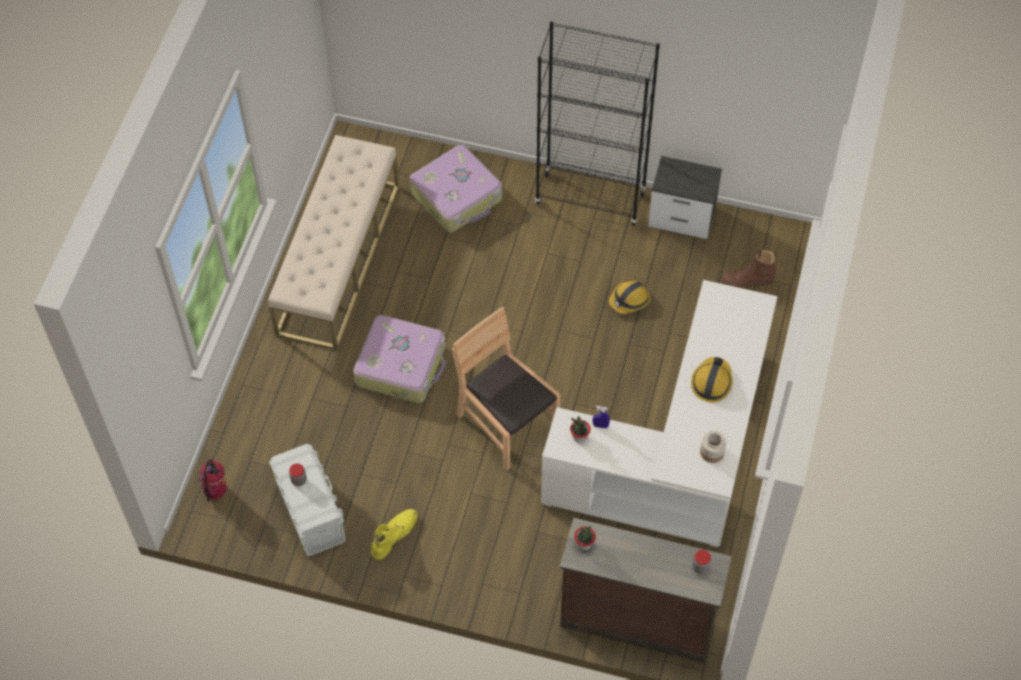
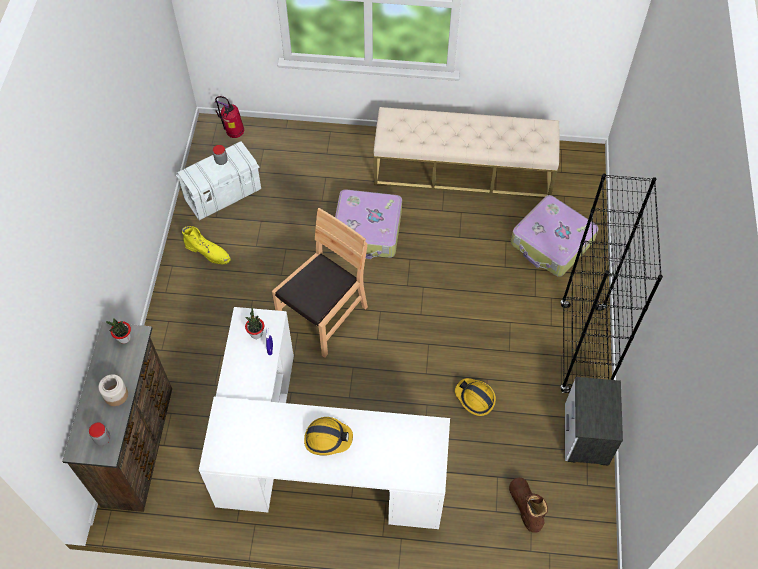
camera: 80 degrees right, 0 degrees up
(712, 452) = (247, 447): jar -> jar (116, 395)

